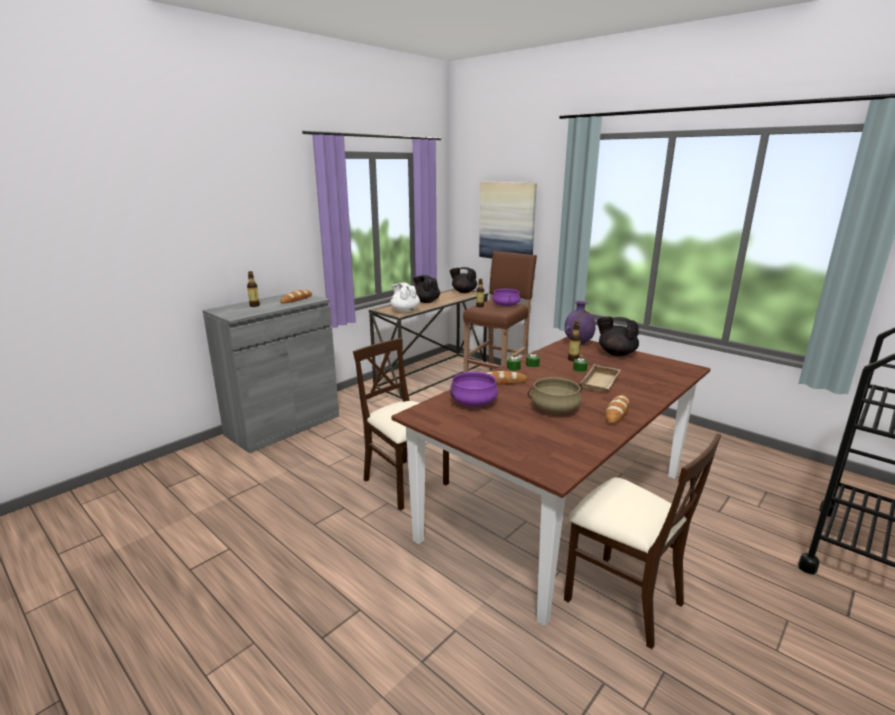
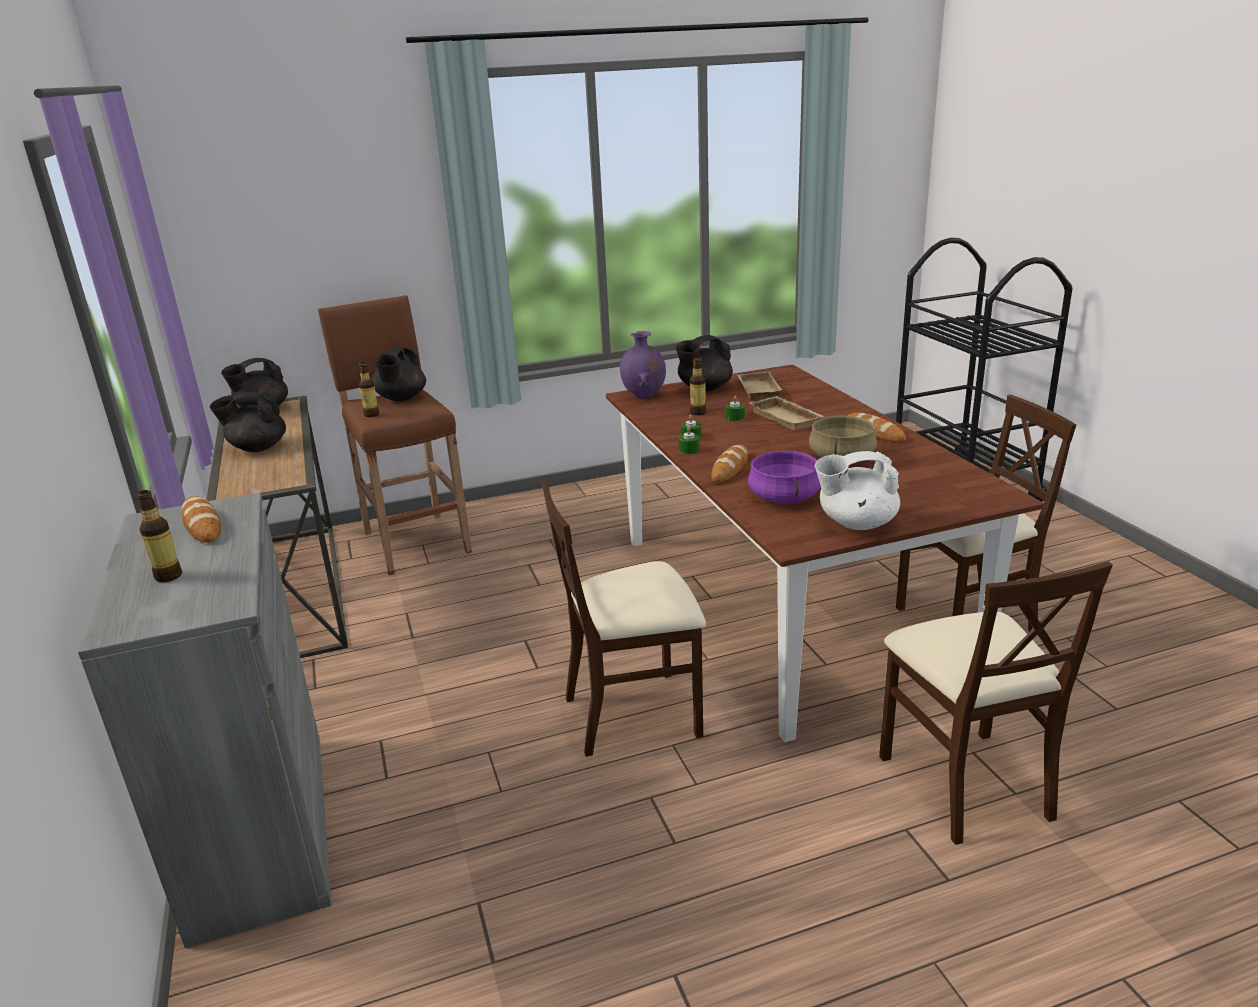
camera: 60 degrees left, 5 degrees up
(405, 310) = (281, 474): white teapot -> white teapot (856, 523)
(418, 631) = (965, 783): none -> beige chair
(505, 305) = (401, 398): purple cooking pot -> black teapot
(507, 221) = (314, 247): picture -> none
(637, 366) = (757, 390): none -> beige tray

